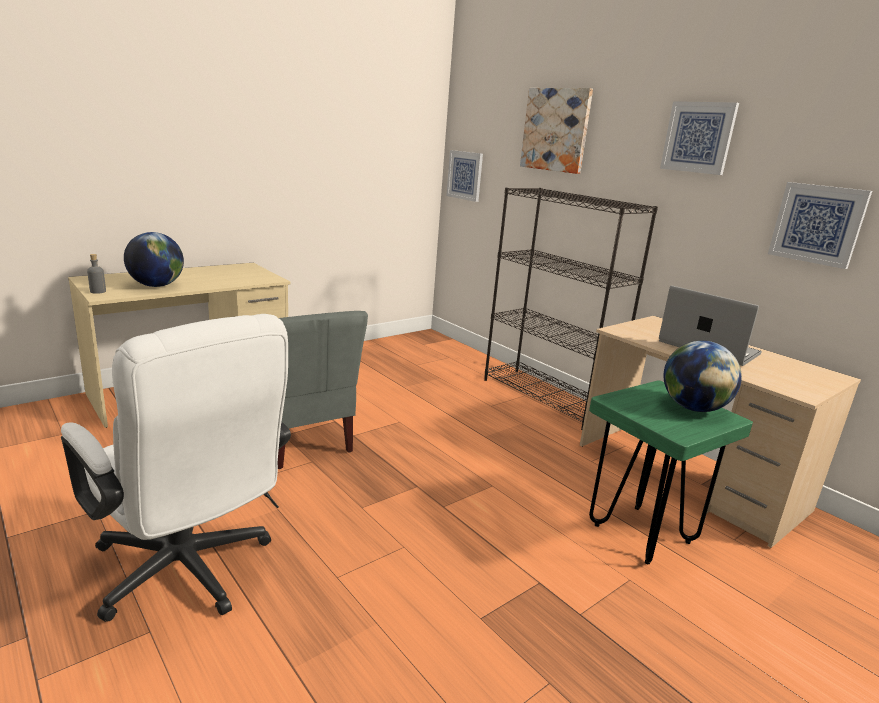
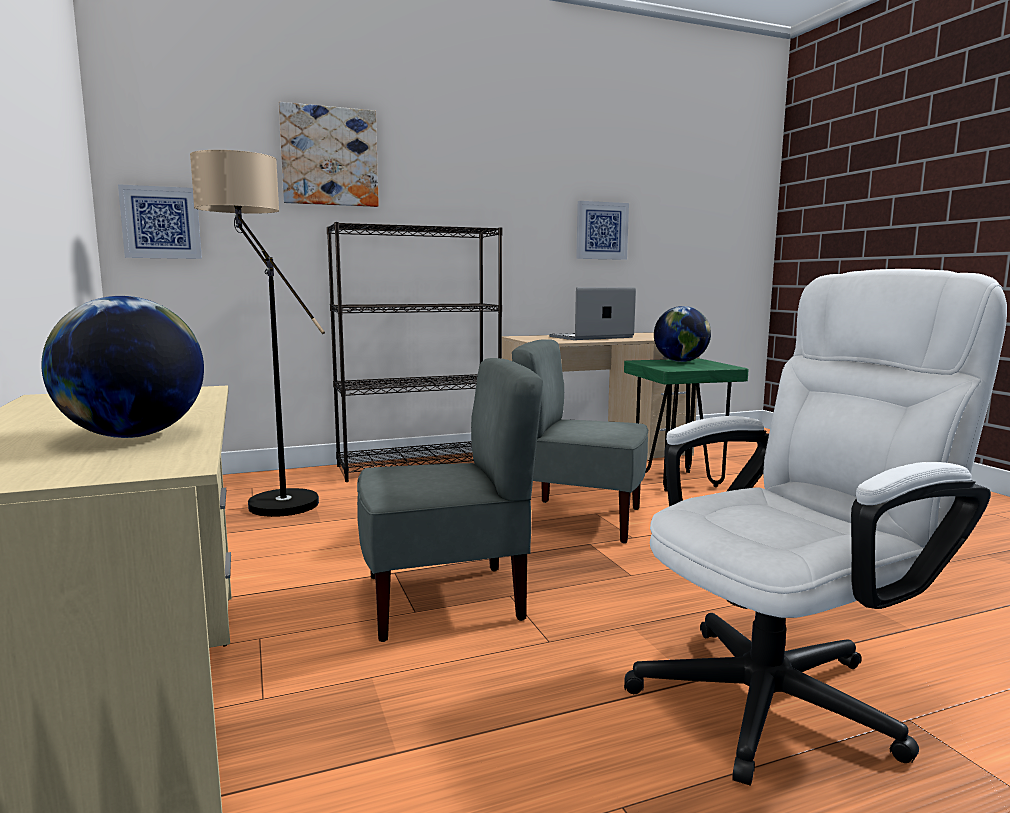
camera: 70 degrees left, 10 degrees down
(98, 291) = (113, 470): grey bottle -> none
(431, 366) = (268, 499): none -> floor lamp
(470, 479) = (581, 519): none -> grey chair
(698, 137) = (501, 166): picture -> none

